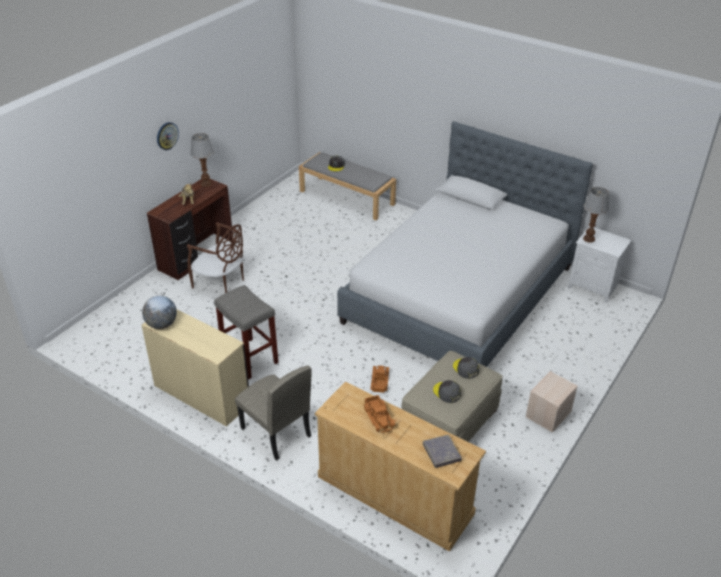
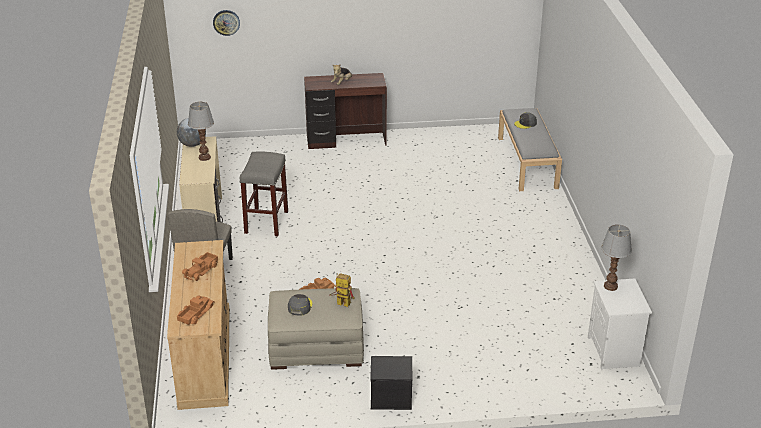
camera: 50 degrees right, 5 degrees down
(167, 135) = (345, 17): wall clock -> wall clock (226, 22)
(205, 184) = (374, 77): table lamp -> table lamp (204, 157)
(221, 282) = (331, 166): brown chair -> none
(441, 453) = (195, 313): grey book -> toy truck
(459, 295) = (483, 280): bed -> none
(465, 369) = (340, 303): grey cap -> toy robot
(548, 413) = (391, 397): beige storage box -> black storage box

